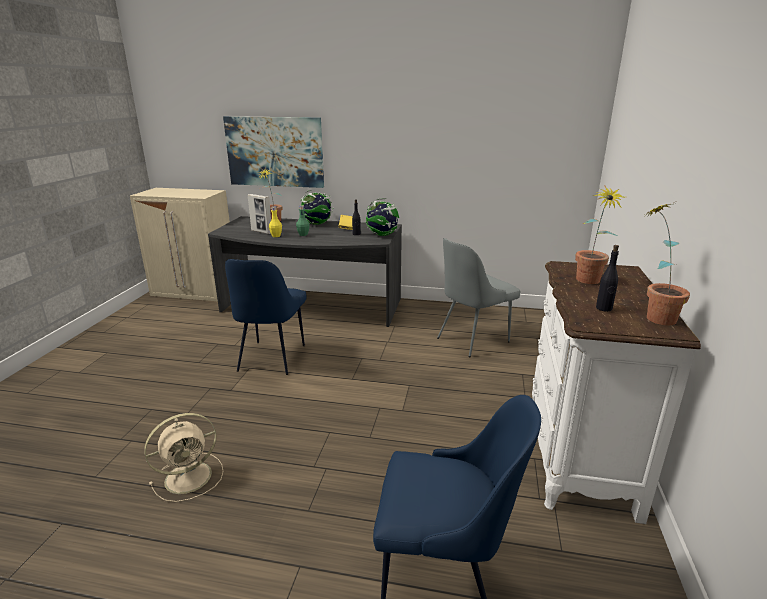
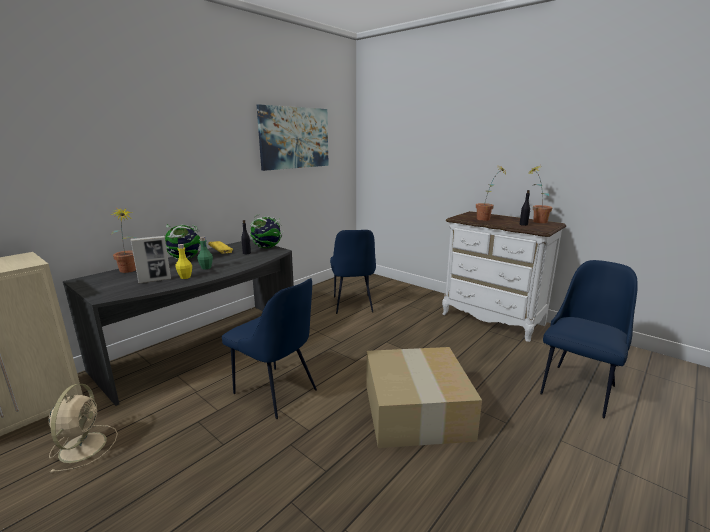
camera: 60 degrees left, 5 degrees down
(190, 476) = (437, 484): beige fan -> beige fan (84, 445)
(275, 152) = (107, 188): picture -> picture (294, 138)
(289, 440) = (418, 412): none -> cardboard box
(472, 340) = (353, 304): grey chair -> blue chair

